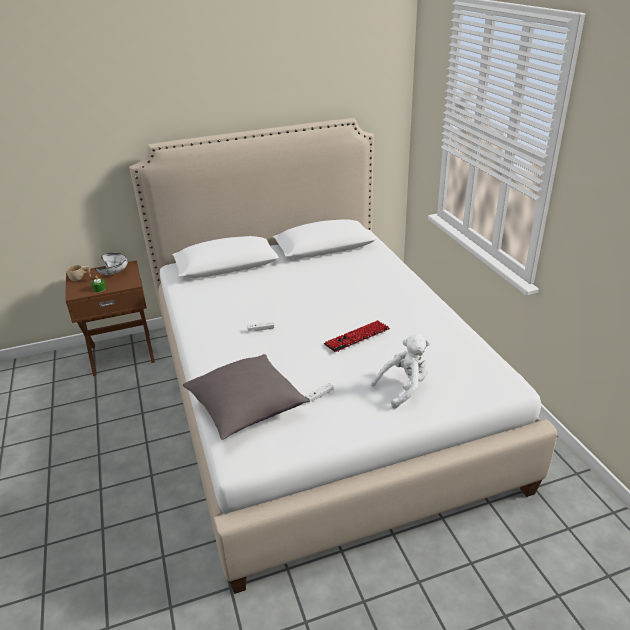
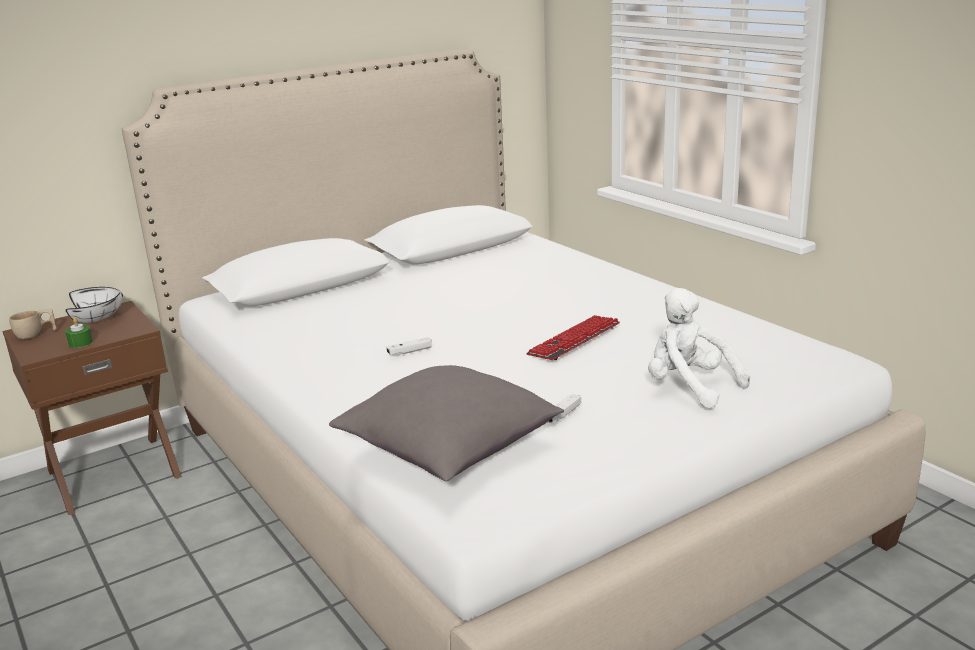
camera: 15 degrees left, 10 degrees down
(404, 388) = (689, 387): white plush toy -> white plush toy turned 90 degrees counterclockwise

